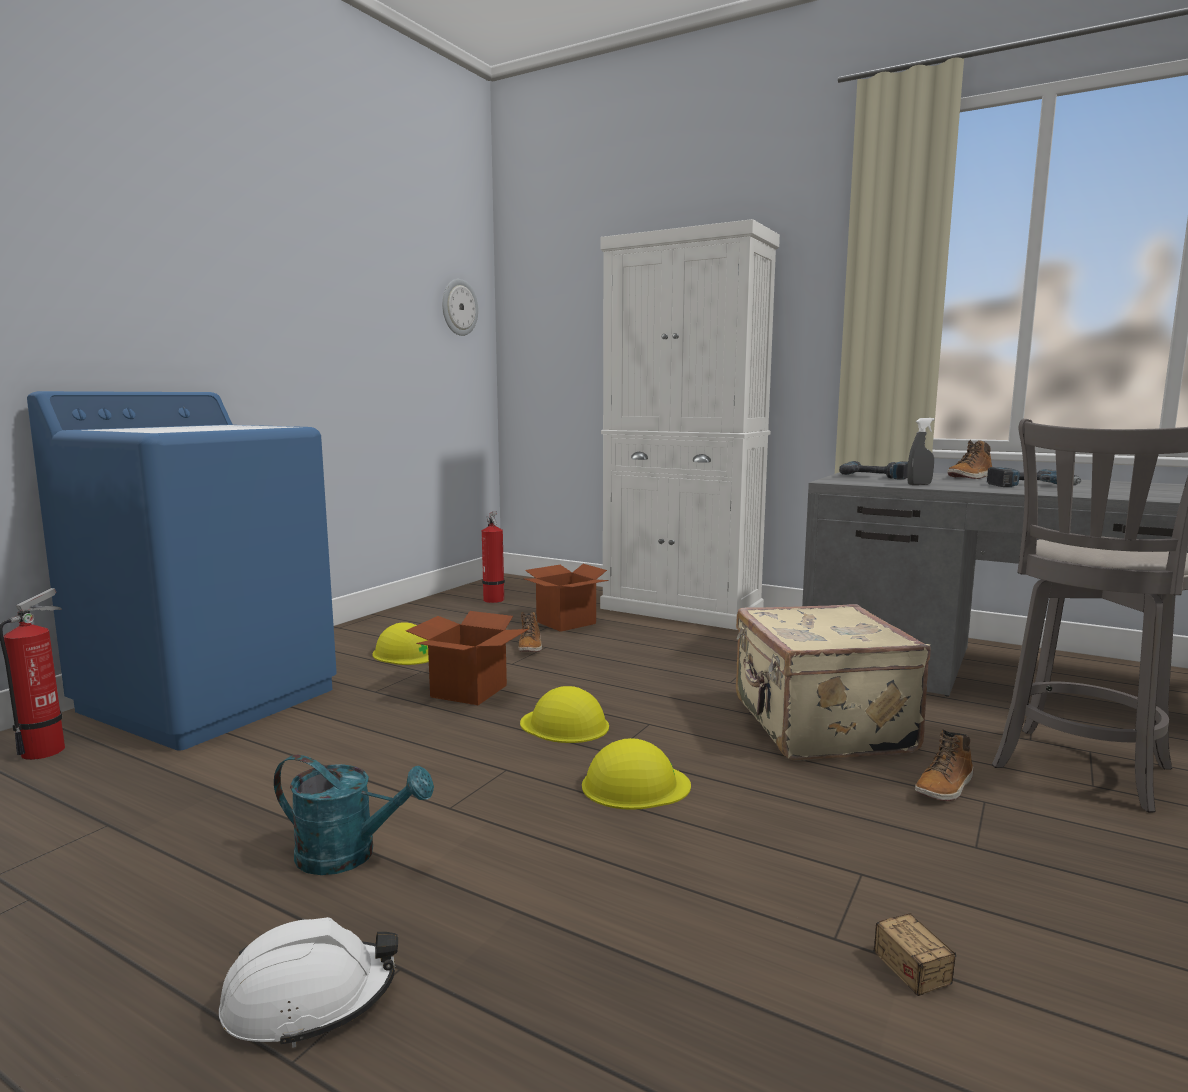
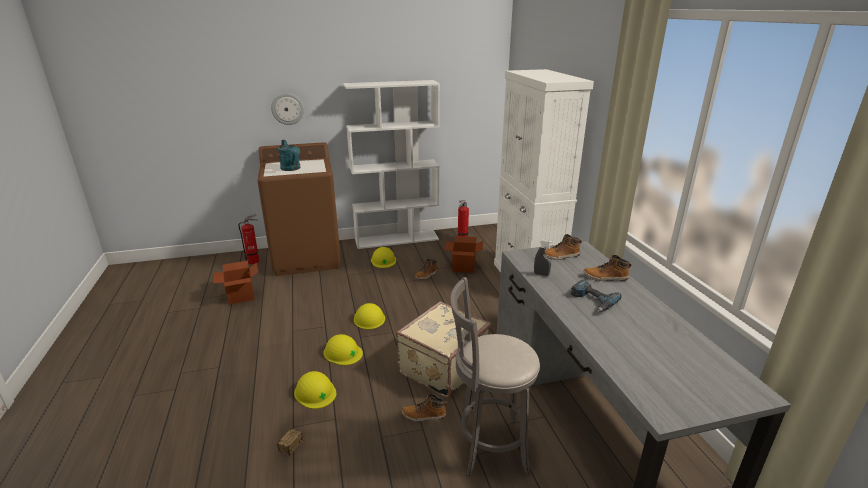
camera: 45 degrees right, 15 degrees up
(210, 699) = (307, 257): blue washing machine -> brown washing machine
(309, 999) = (199, 363): white hard hat -> none
(349, 855) = (254, 332): turquoise watering can -> turquoise watering can (292, 169)
(369, 625) = (397, 239): none -> white bookcase
(459, 307) = (476, 86): wall clock -> wall clock (287, 108)
(469, 691) = (370, 288): cardboard box -> cardboard box (241, 296)
(733, 863) = (315, 392): none -> yellow hard hat
(875, 476) = (560, 256): power drill -> boot

